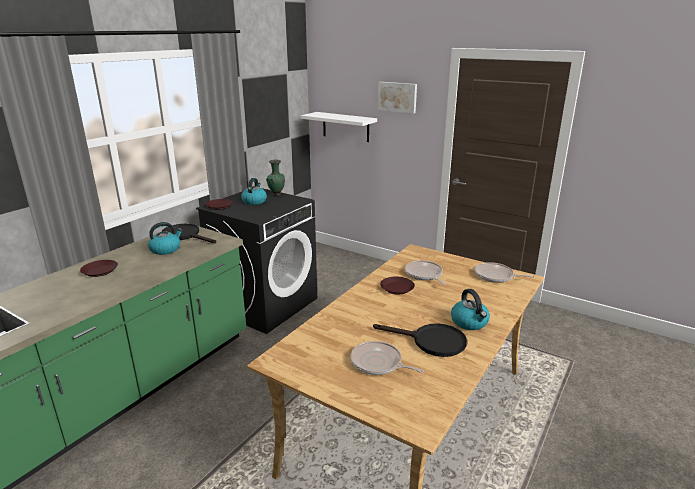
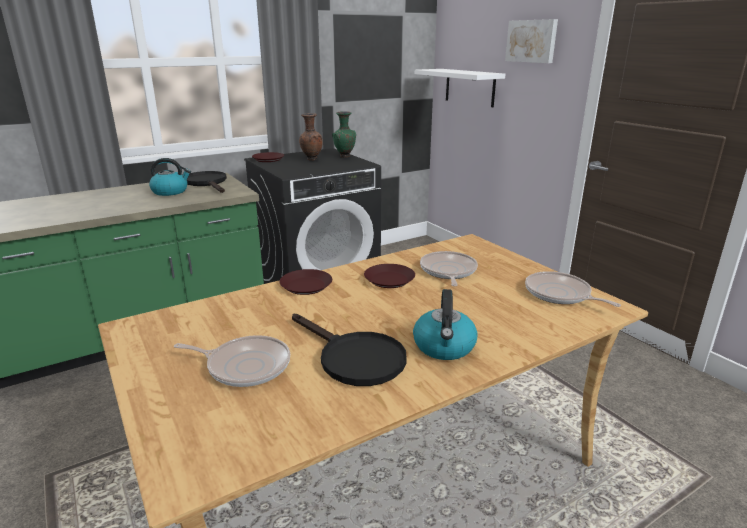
camera: 25 degrees right, 0 degrees up
(100, 271) = (86, 200): brown plate -> brown plate (307, 286)
(254, 201) = (311, 159): kettle -> brown vase
(378, 363) = (245, 366): frying pan -> frying pan turned 135 degrees clockwise

